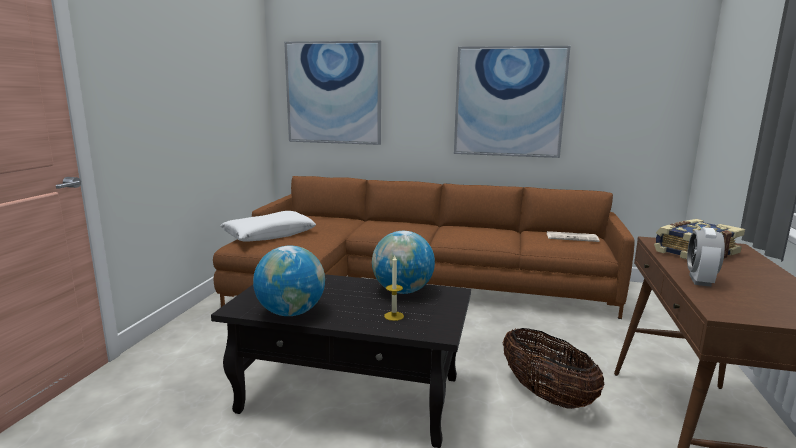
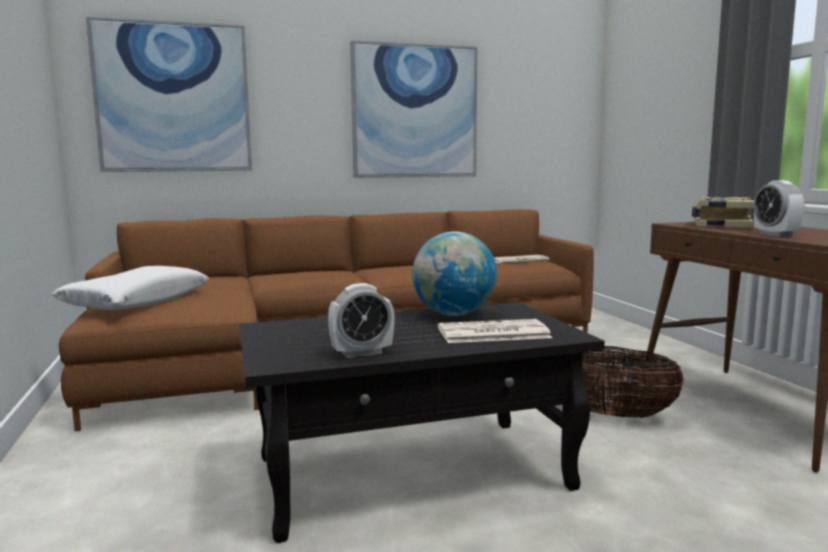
camera: 30 degrees left, 5 degrees down
(291, 312) = (362, 353): globe -> alarm clock
(394, 316) = (491, 333): candle -> newspaper

